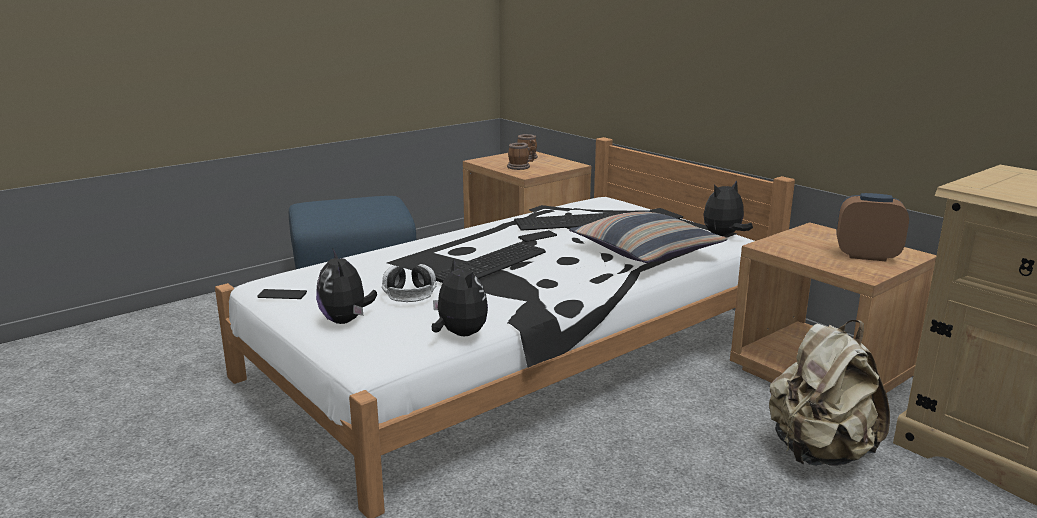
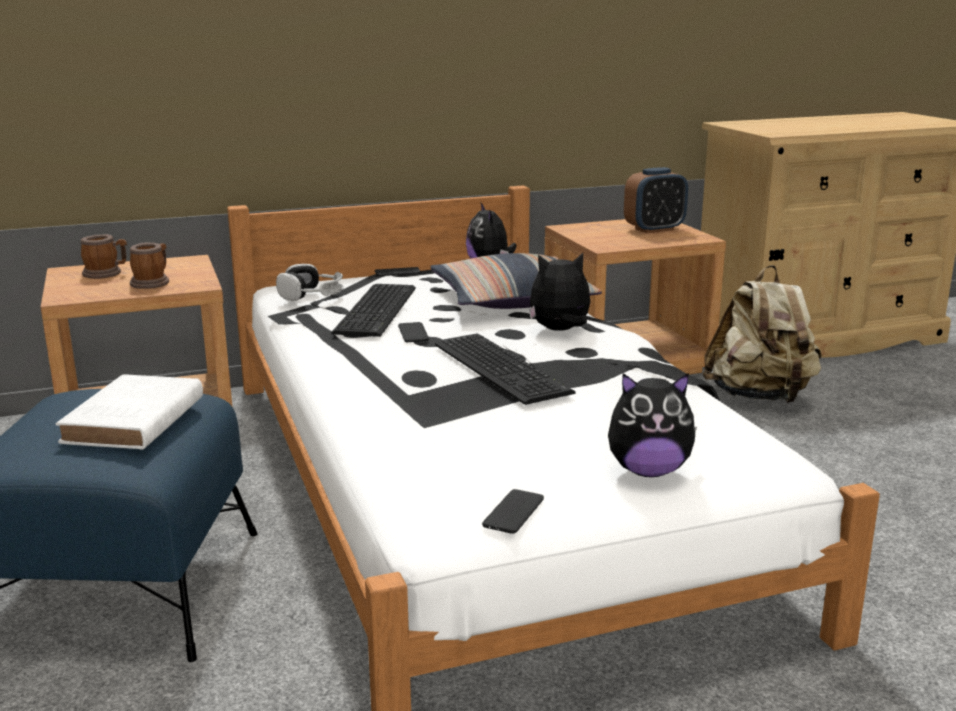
camera: 70 degrees left, 0 degrees up
(352, 209) = (132, 421): none -> white book
(410, 296) = (577, 424): headphones -> headphones (311, 295)
(459, 334) = (718, 412): plush toy -> plush toy (560, 331)
(866, 256) = (654, 229): alarm clock -> alarm clock turned 150 degrees counterclockwise

